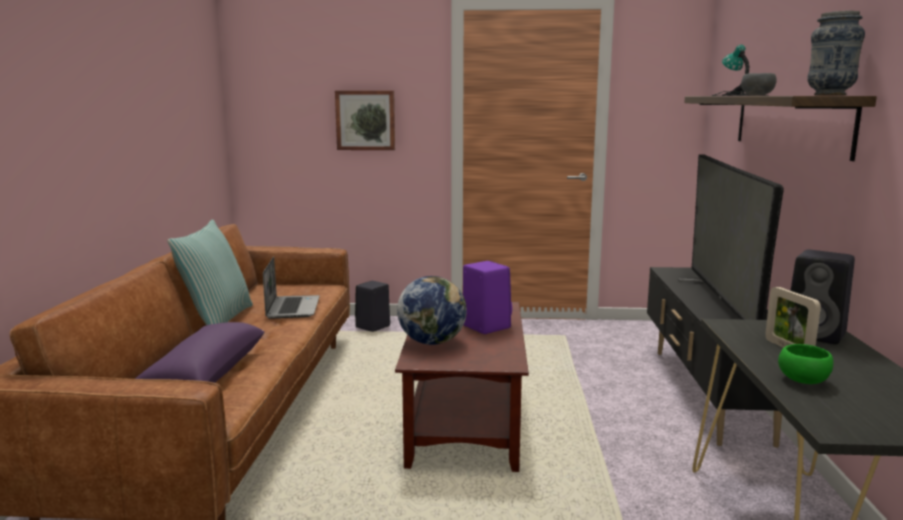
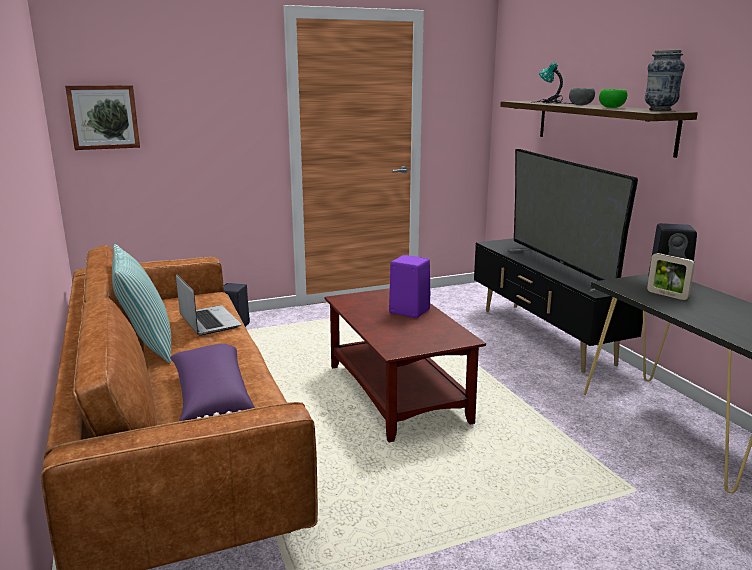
camera: 25 degrees left, 5 degrees up
(365, 120) = (206, 126): picture -> picture (103, 117)
(432, 342) = (385, 332): globe -> none
(804, 381) = (703, 317): green bowl -> green bowl (612, 107)

